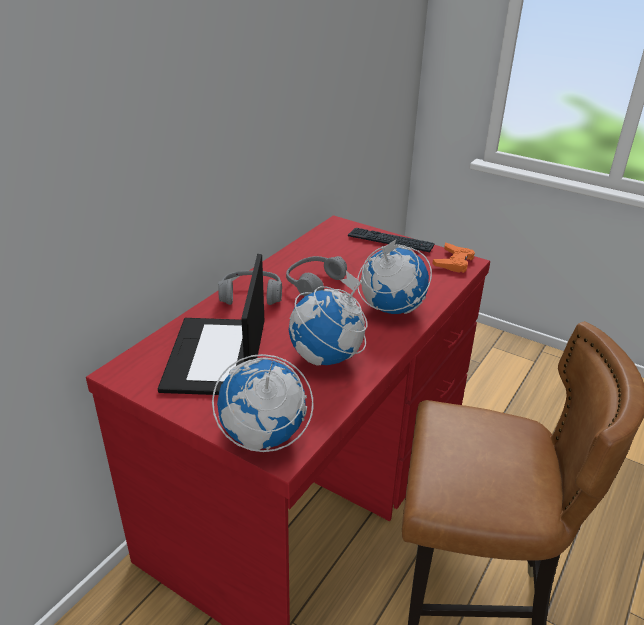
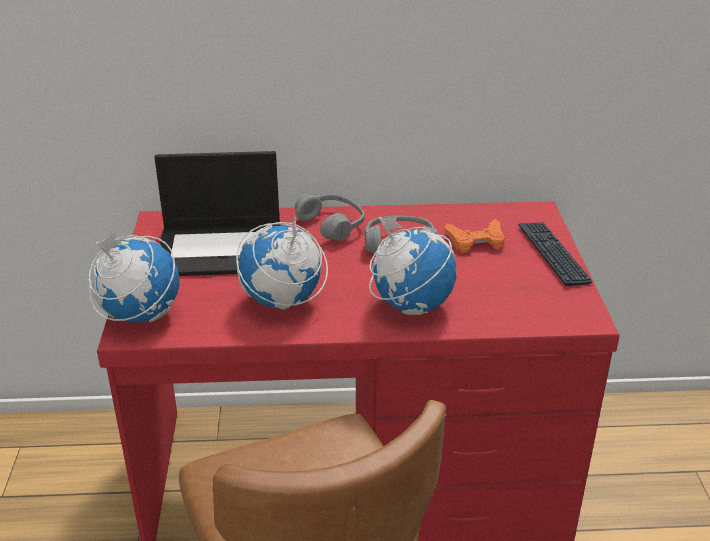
camera: 55 degrees right, 0 degrees up
(216, 357) = (222, 249): laptop -> laptop turned 150 degrees counterclockwise
(453, 262) = (572, 310): orange game controller -> orange game controller (476, 241)

